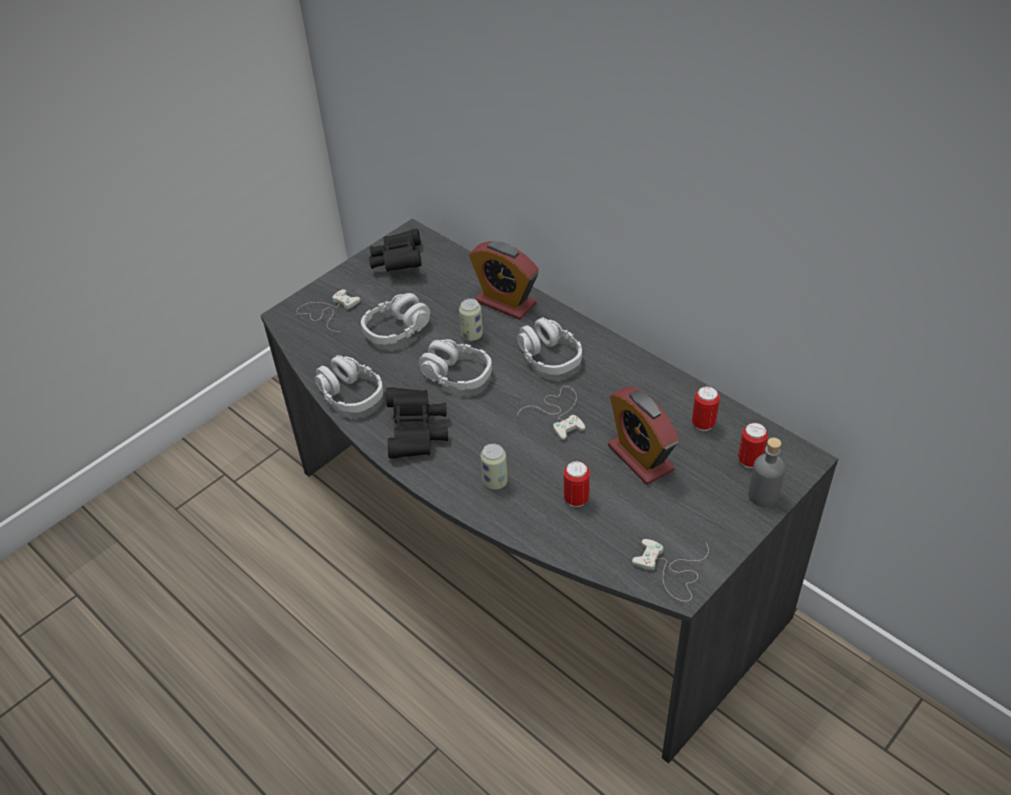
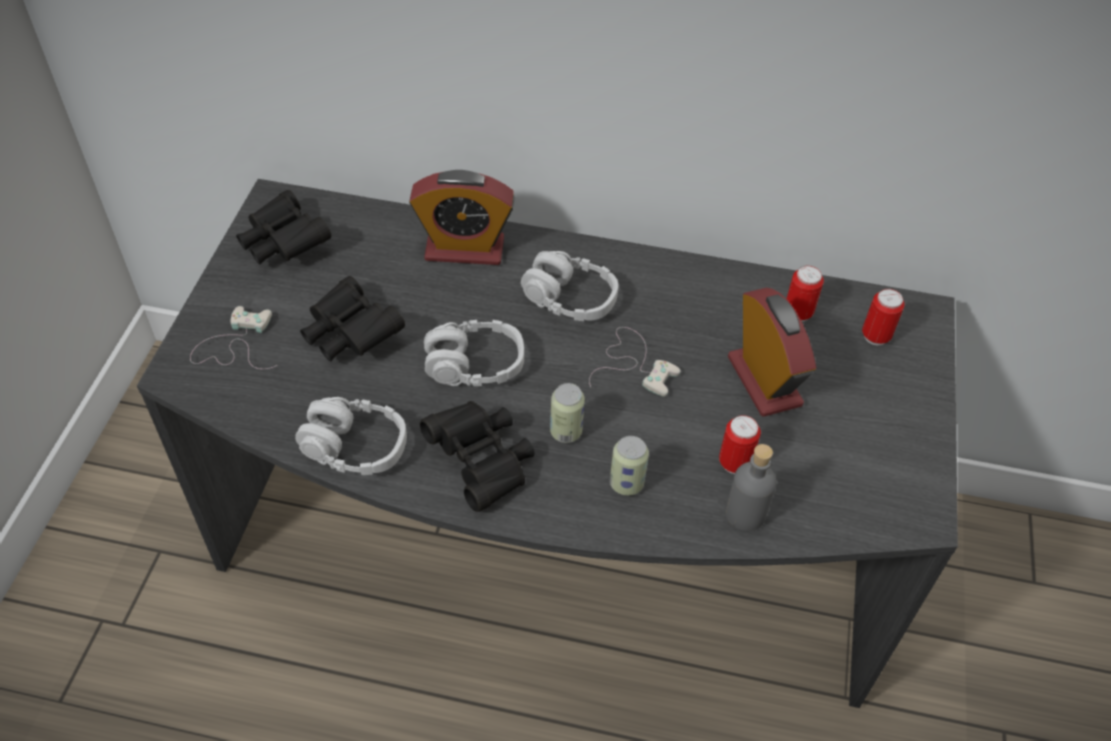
camera: 35 degrees left, 5 degrees up
(396, 329) = (350, 334): grey headphones -> black binoculars
(472, 335) = (455, 306): can -> can (566, 431)
(640, 457) = (764, 381): alarm clock -> alarm clock turned 135 degrees counterclockwise
(671, 571) = (897, 501): white game controller -> none
(763, 495) = (918, 370): grey bottle -> grey bottle (745, 514)

